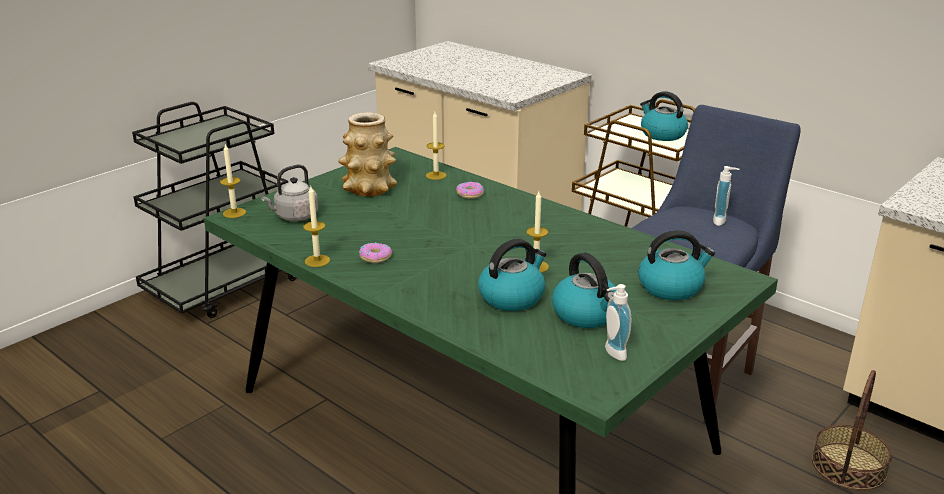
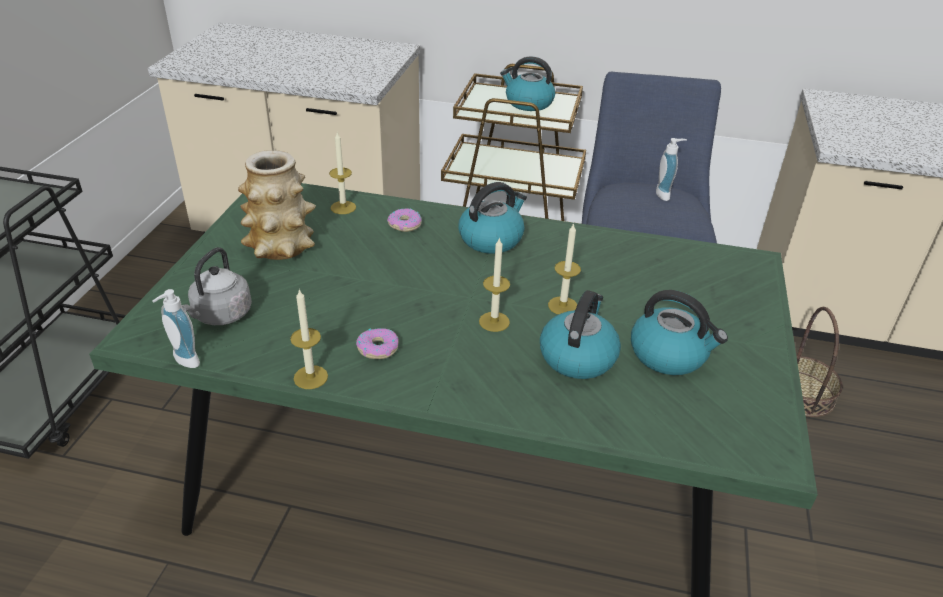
camera: 30 degrees left, 10 degrees up
(234, 213) = (130, 333): candle -> candle (494, 321)
(612, 353) = (739, 399): soap dispenser -> soap dispenser (183, 362)
(671, 287) = (708, 291): kettle -> kettle (491, 239)

